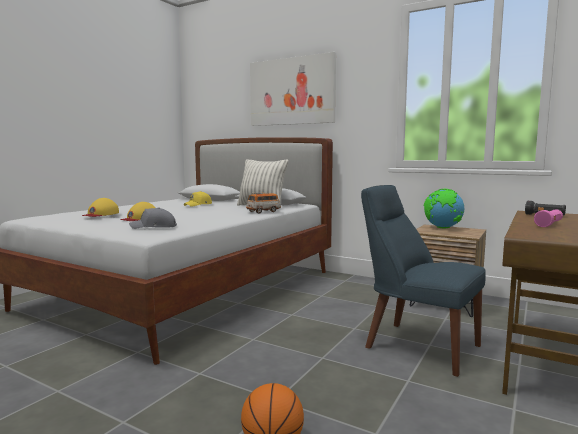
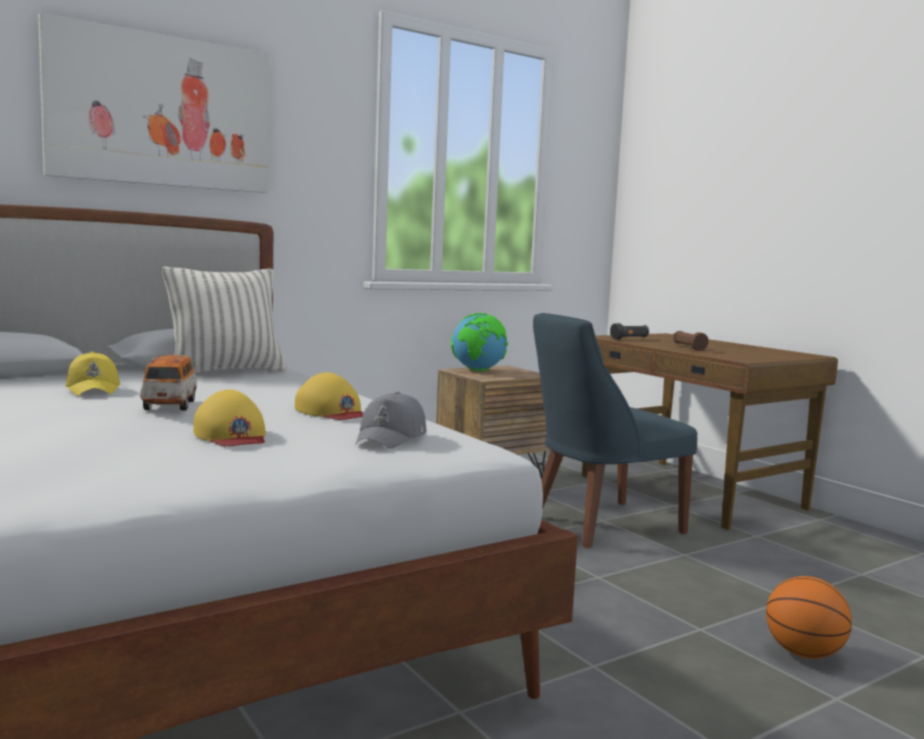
camera: 65 degrees left, 0 degrees up
(101, 214) = (114, 447): yellow cap -> yellow cap (332, 412)
(263, 211) = (304, 380): toy car -> toy car (170, 405)
(549, 225) = (688, 348): pink flashlight -> brown flashlight

